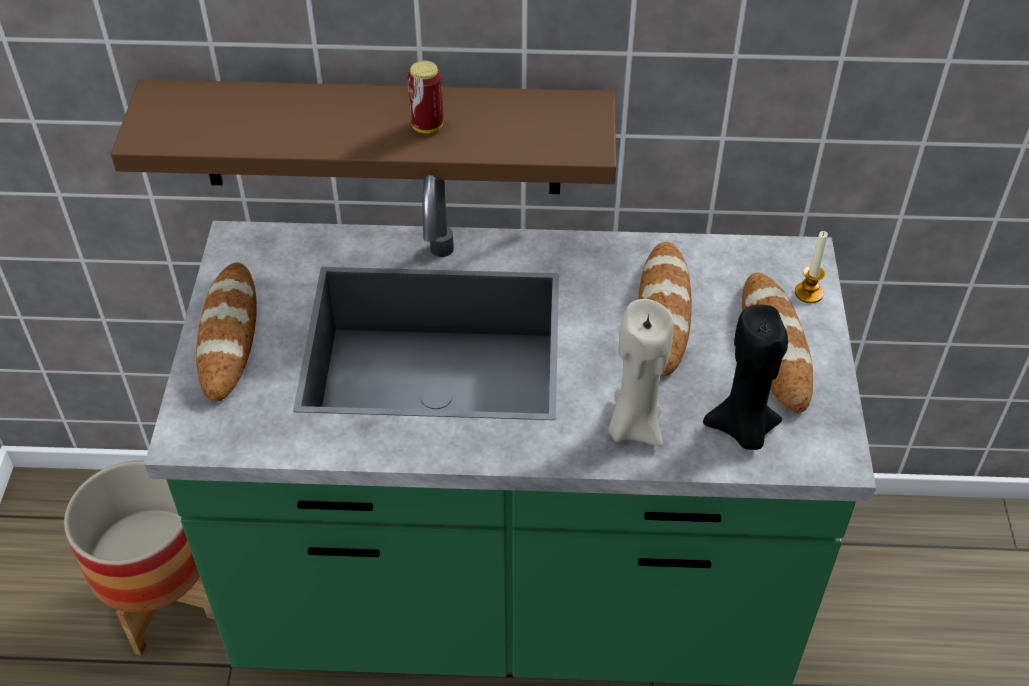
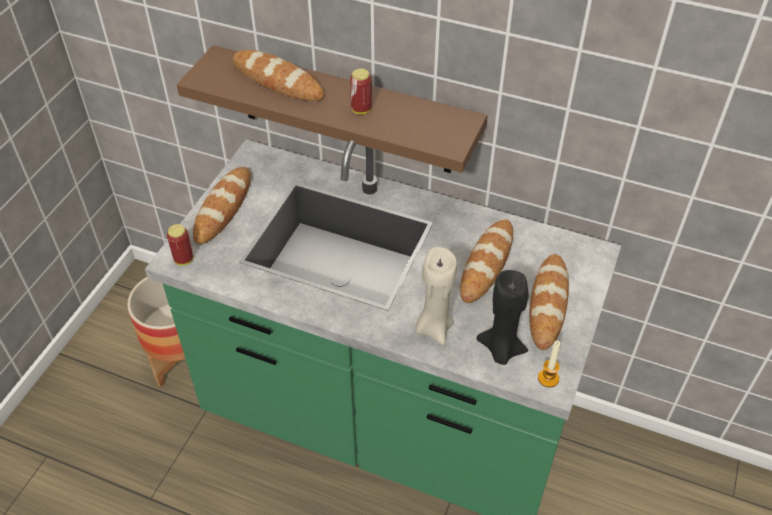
camera: 20 degrees right, 0 degrees up
(203, 432) = (184, 259): none -> can
(274, 111) = (277, 80): none -> bread
(808, 293) = (587, 276): candle -> candle (548, 378)

